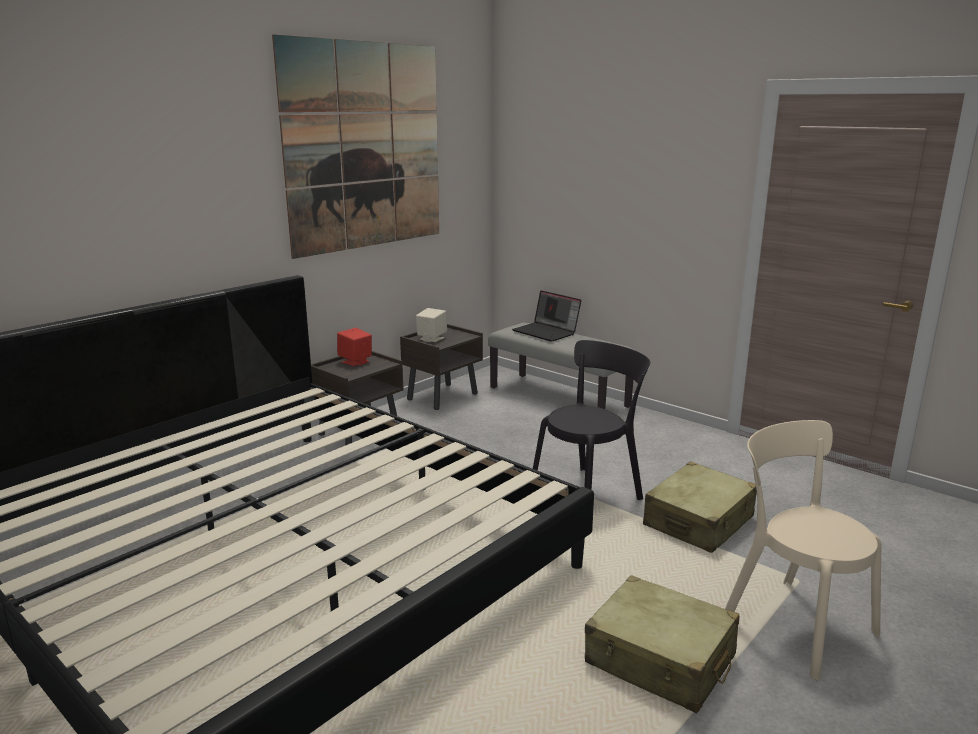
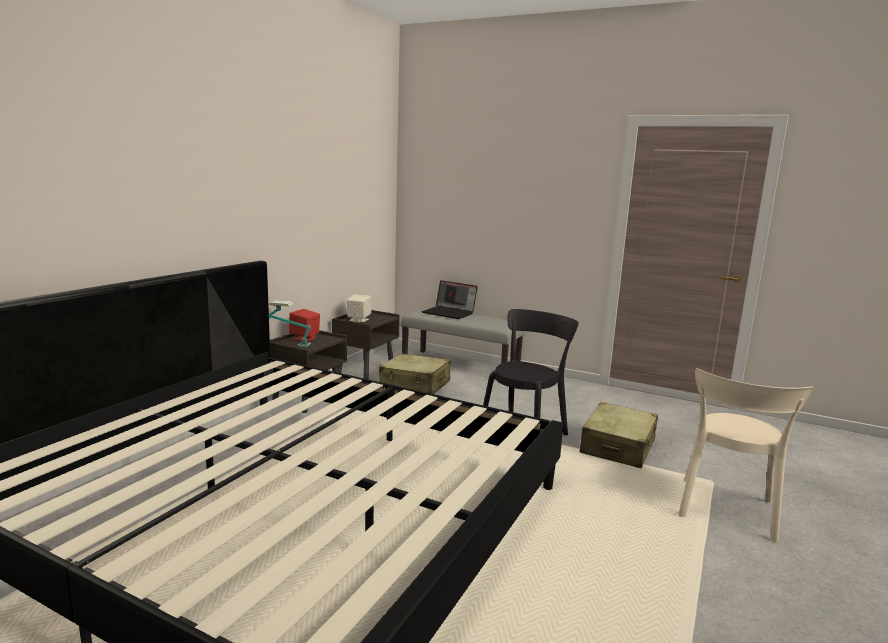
camera: 15 degrees left, 5 degrees down
(334, 368) = (289, 344): none -> table lamp
(365, 147) = (311, 155): picture -> none
(660, 660) = (652, 551): beige suitcase -> beige suitcase (415, 385)
(792, 622) = (726, 511): beige chair -> beige chair turned 105 degrees counterclockwise

